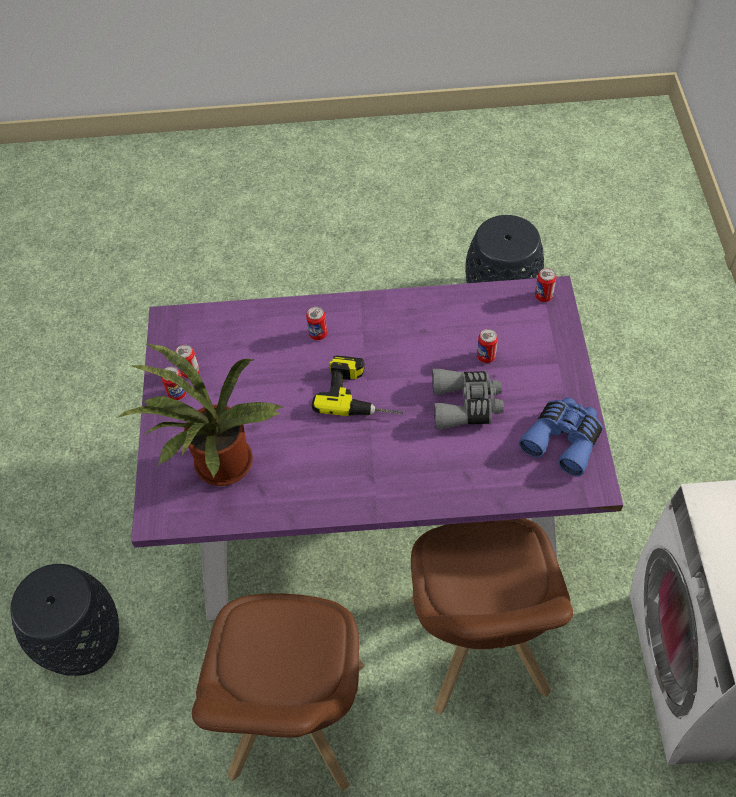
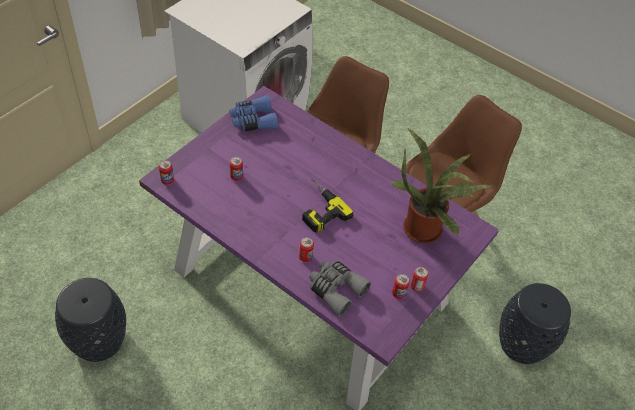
camera: 145 degrees left, 5 degrees down
(466, 405) = (275, 165): grey binoculars -> grey binoculars (336, 289)

